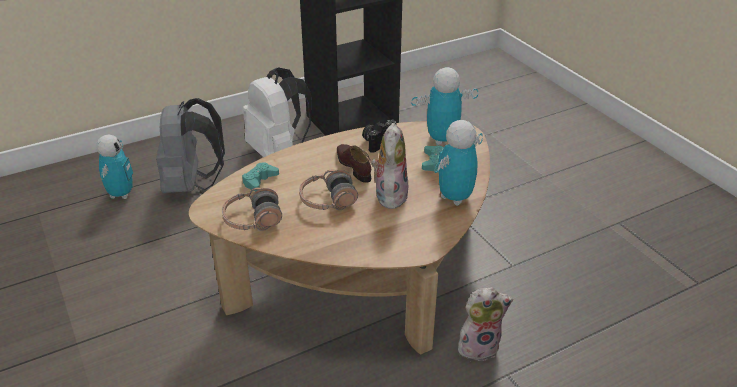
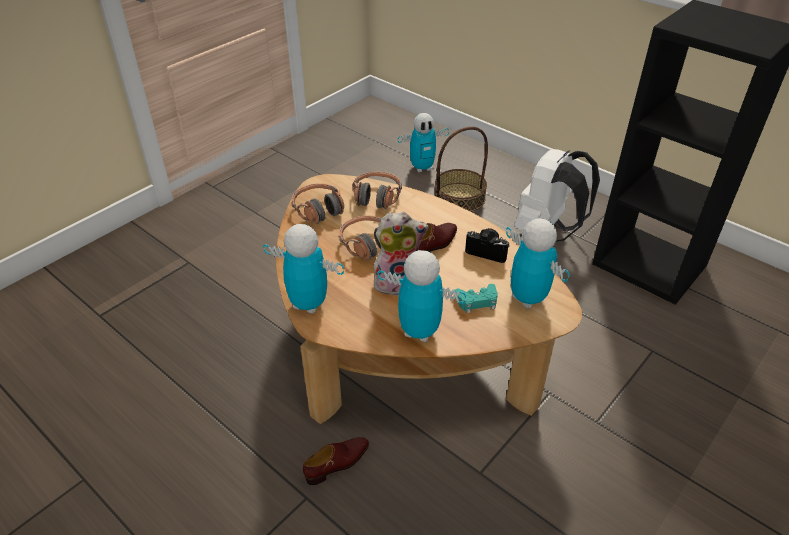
camera: 70 degrees right, 5 degrees up
(192, 184) = (459, 198): grey backpack -> basket
(259, 180) = (376, 197): turquoise game controller -> headphones
(392, 251) = (308, 304): none -> toy robot
(479, 346) = (338, 463): plush toy -> brown shoe

